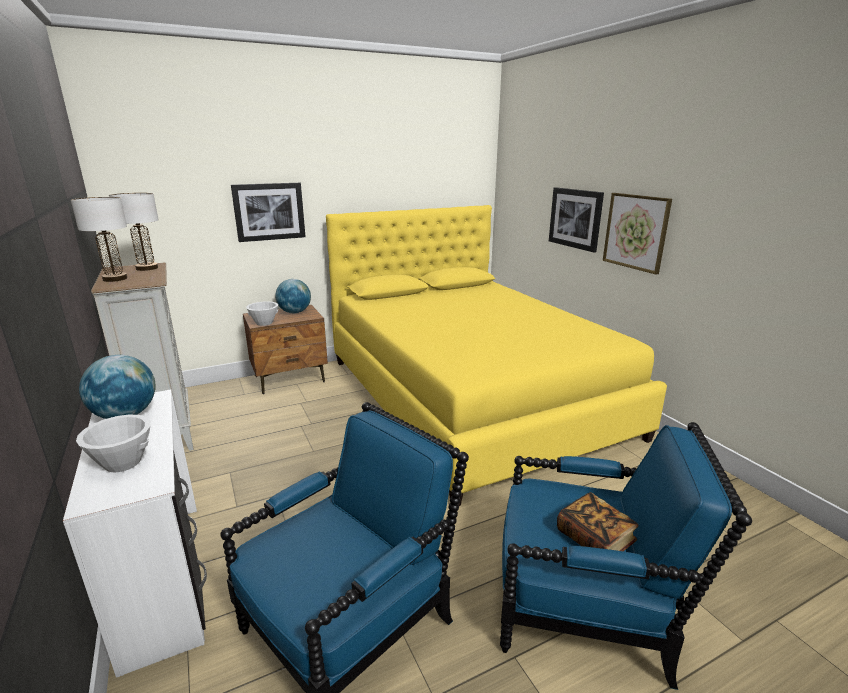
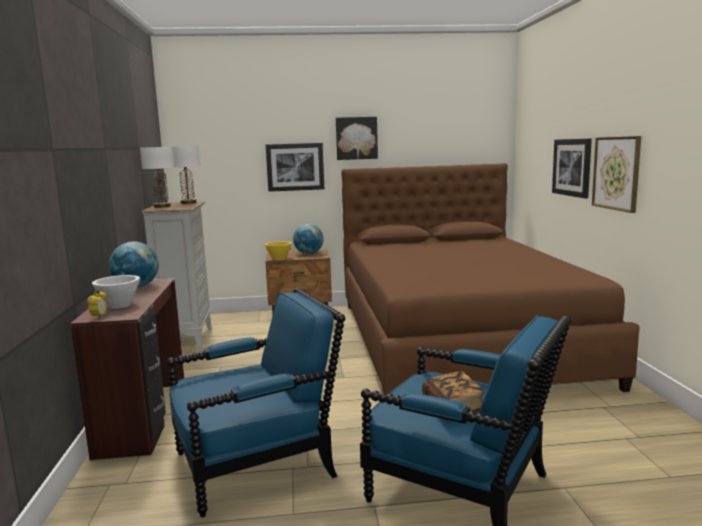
camera: 20 degrees right, 10 degrees down
(107, 498) = (99, 317): none -> alarm clock
(166, 577) = (145, 417): white desk -> brown desk
(264, 323) = (279, 258): white bowl -> yellow bowl
(338, 177) = (356, 138): none -> picture
(470, 396) = (457, 339): yellow bed -> brown bed

